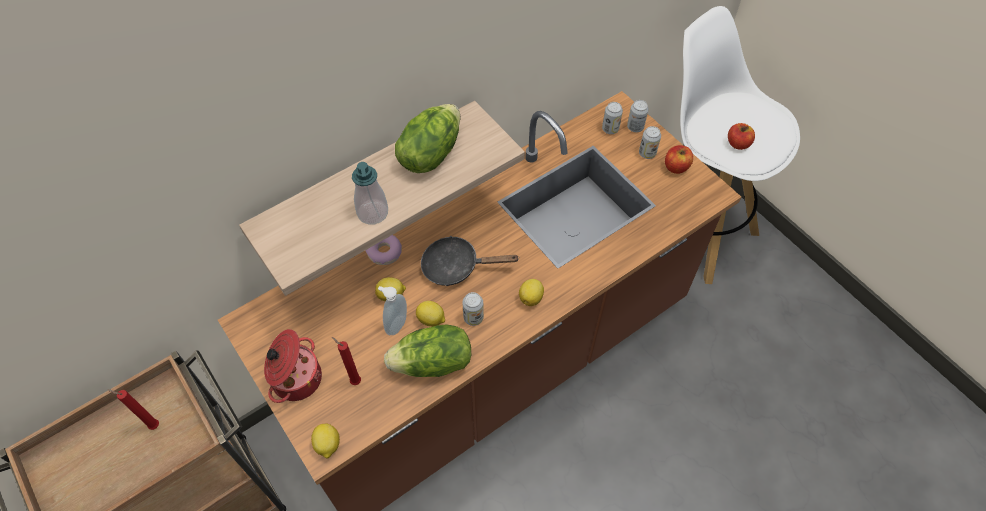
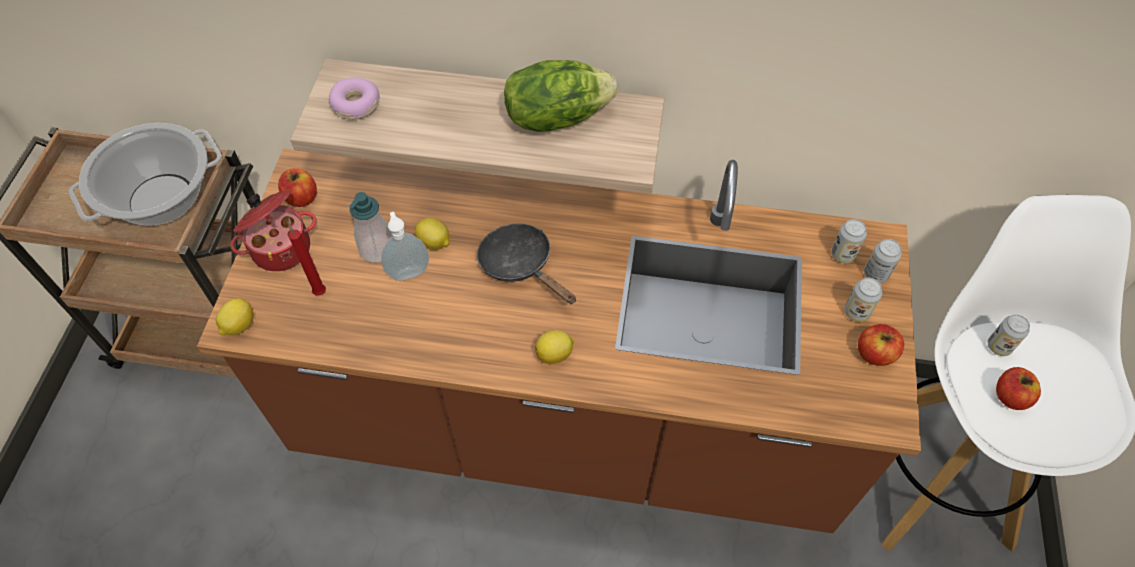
camera: 45 degrees right, 0 degrees up
(153, 425) = (162, 199): red candle -> cooking pot
(271, 339) = (301, 198): none -> apple
(372, 213) = (439, 132): soap dispenser -> soap dispenser (377, 249)
(385, 252) = (473, 200): donut -> donut (356, 105)
(431, 320) = (442, 295): lemon -> none
(433, 364) = (397, 335): lettuce -> none
(473, 318) = (480, 325): can -> can (999, 346)

